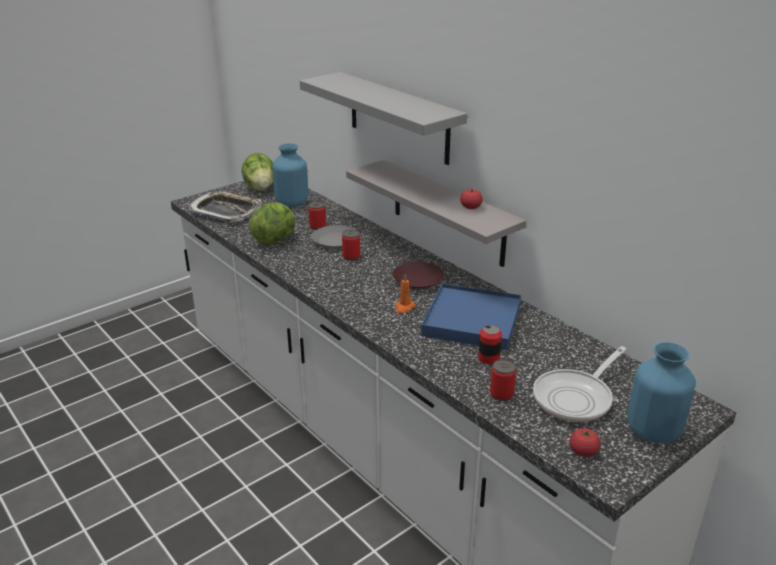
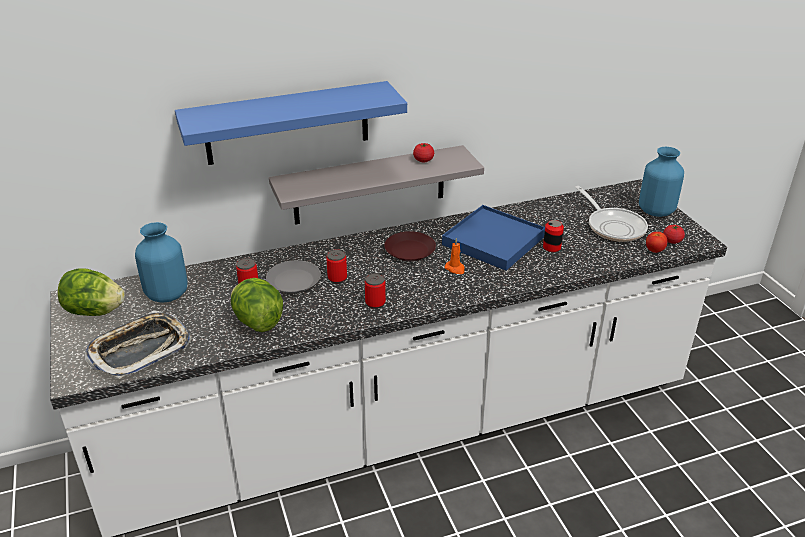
camera: 70 degrees left, 5 degrees up
(398, 118) = (287, 123): grey shelf -> blue shelf
(501, 394) = (600, 254): can -> can (375, 303)
(545, 437) = (654, 250): none -> tomato

